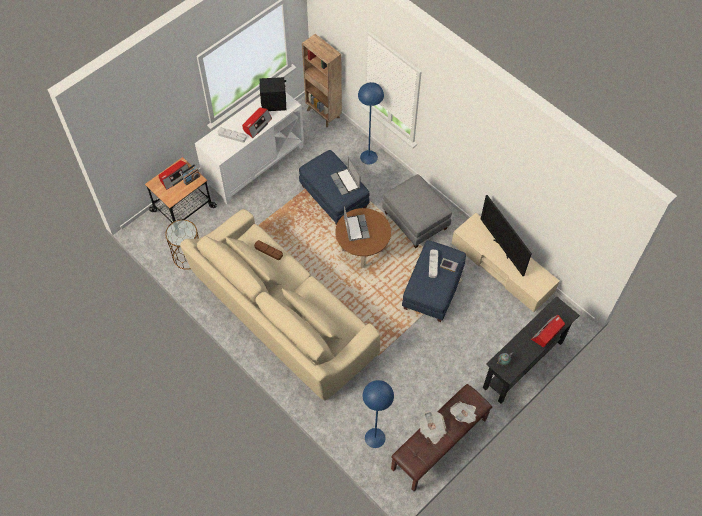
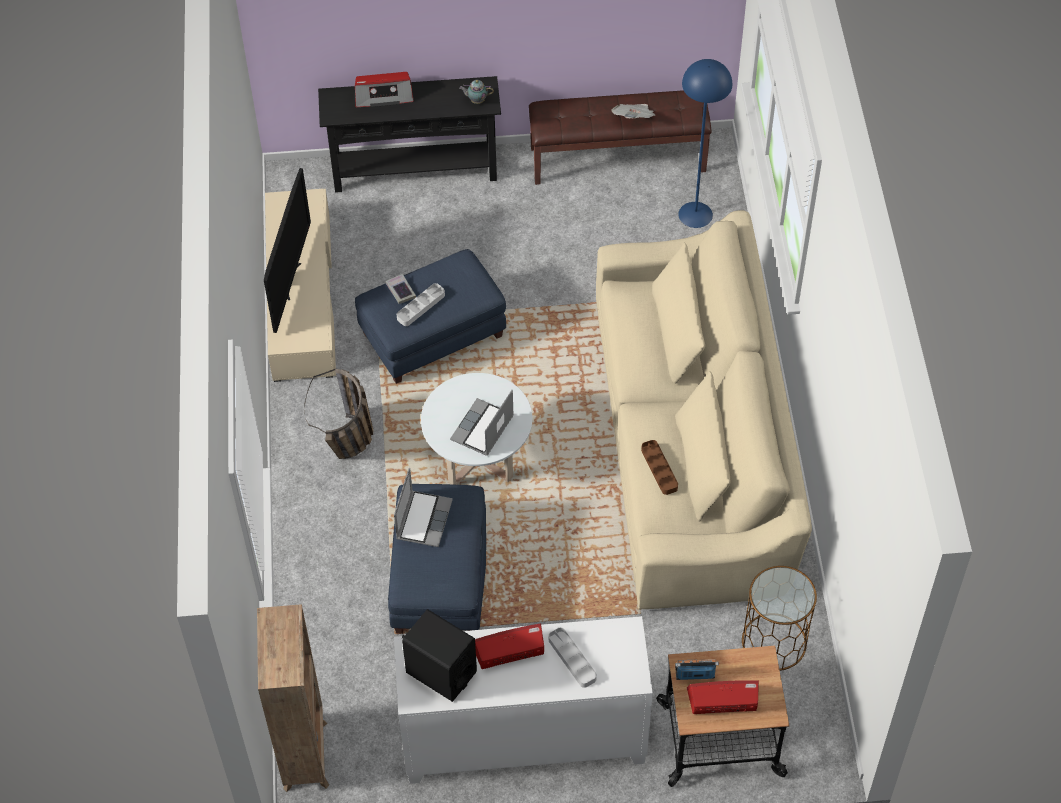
camera: 140 degrees left, 5 degrees down
(362, 250) = (478, 458): brown coffee table -> white coffee table
(369, 157) = (312, 608): blue floor lamp -> none
(416, 220) = (350, 447): grey ottoman -> basket
(463, 414) = (577, 110): newspaper -> none

